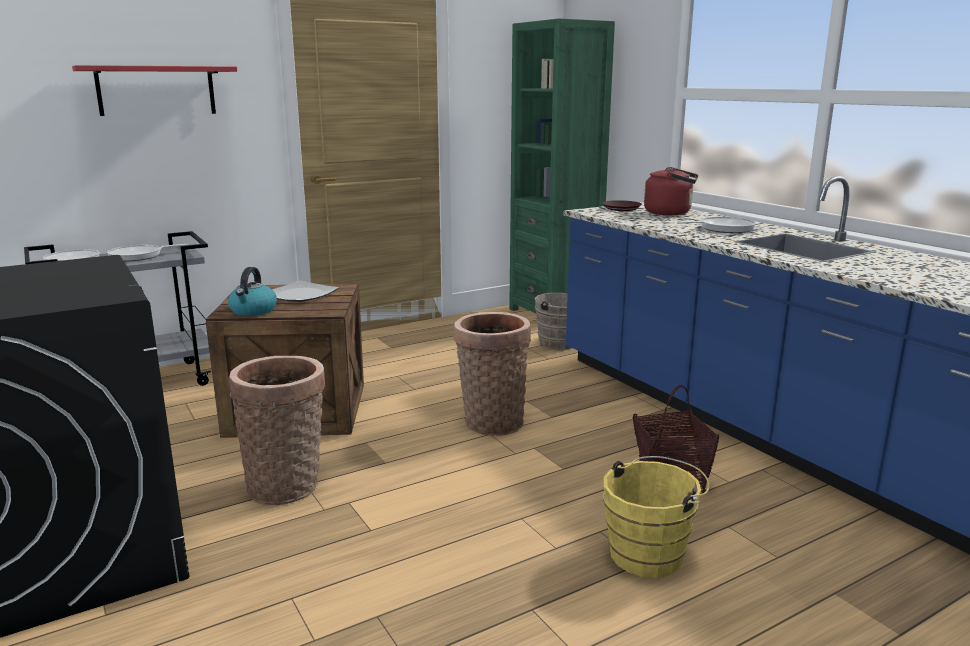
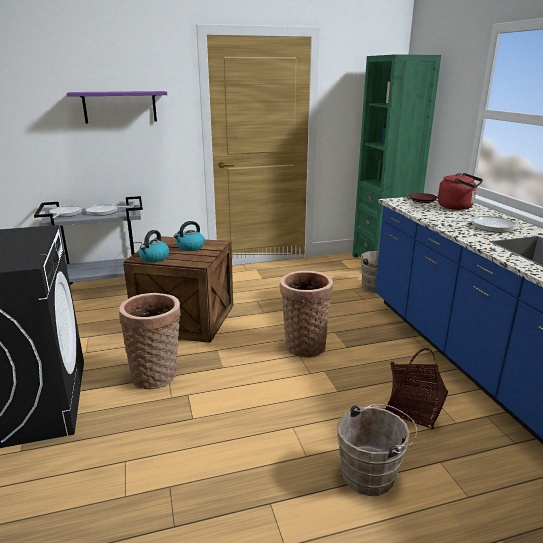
camera: 15 degrees right, 5 degrees up
(156, 90) = (120, 107): red shelf -> purple shelf
(301, 295) = (190, 247): plate -> kettle
(650, 553) = (372, 473): yellow bucket -> brown bucket

